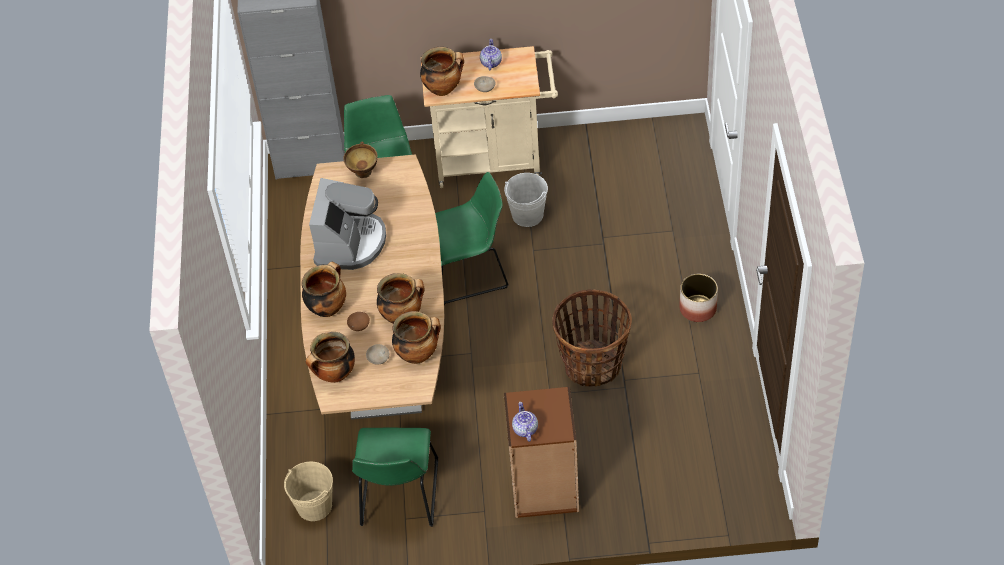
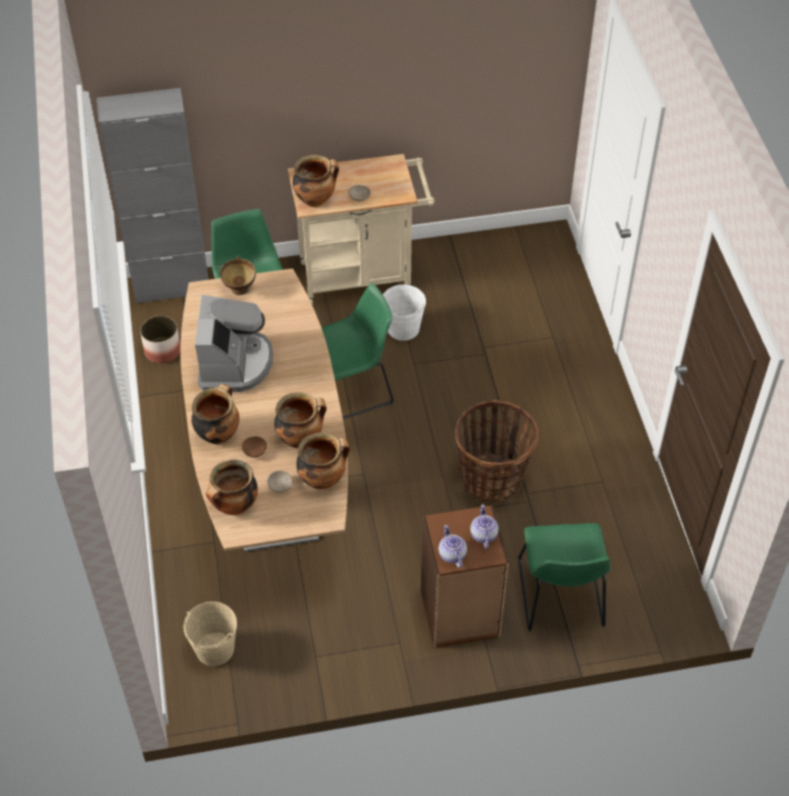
camera: 10 degrees left, 0 degrees up
(399, 496) = (305, 632): green chair -> green chair (561, 597)
(490, 62) = (361, 171): teapot -> teapot (483, 534)
(698, 309) = (591, 415): planter -> planter (163, 351)

